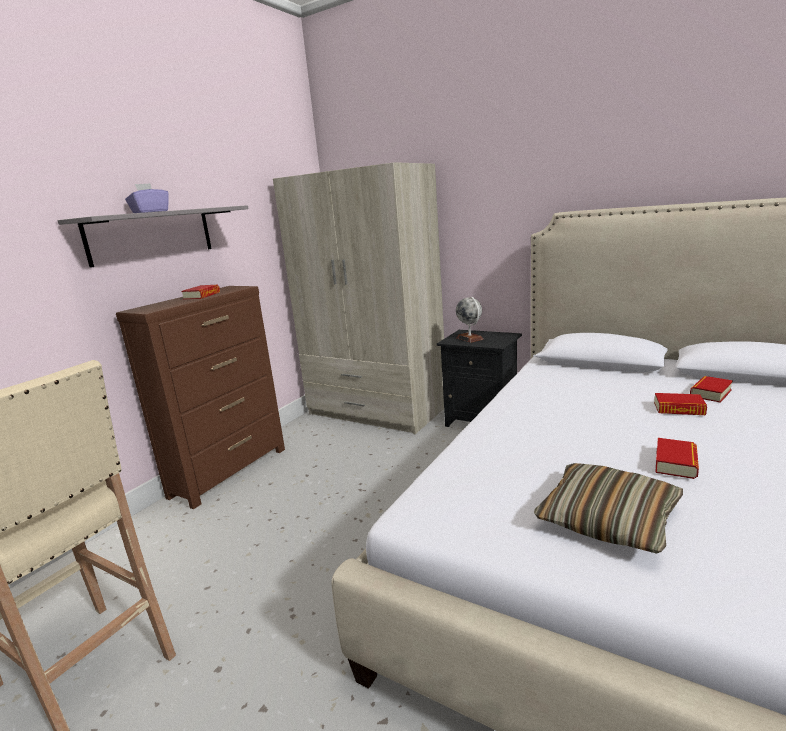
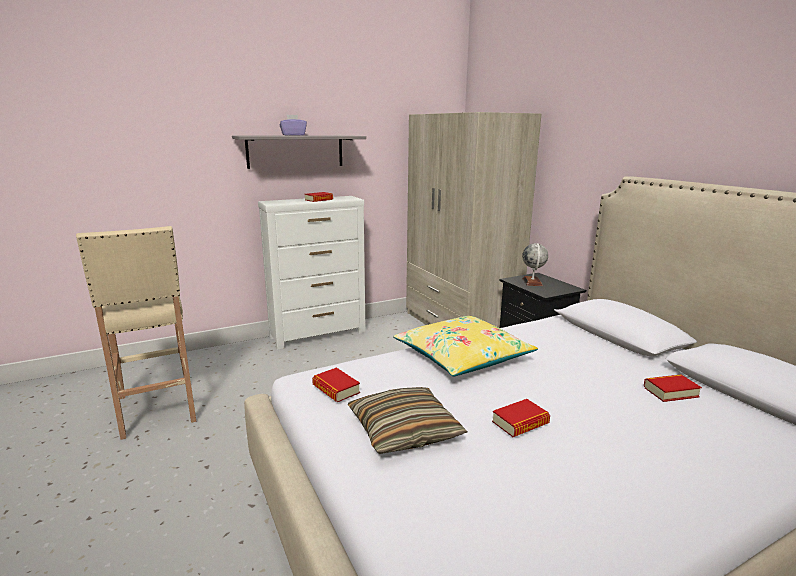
camera: 30 degrees right, 0 degrees up
(231, 472) = (319, 335): brown dresser -> white dresser
(525, 424) = (462, 357): none -> yellow pillow
(679, 409) = (610, 392): book -> book (336, 389)

